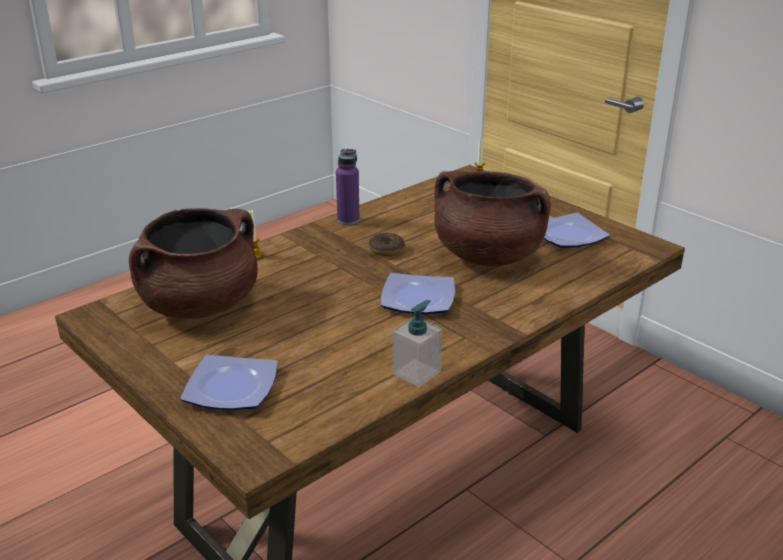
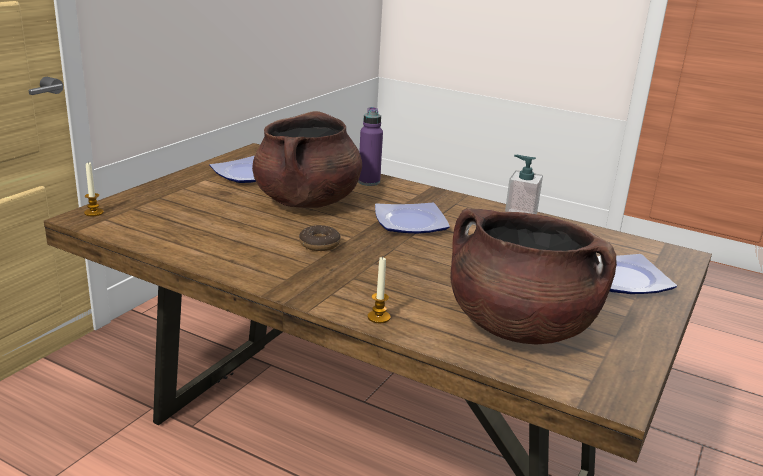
camera: 110 degrees left, 5 degrees down
(348, 220) = (248, 273): purple bottle -> purple bottle (369, 182)

